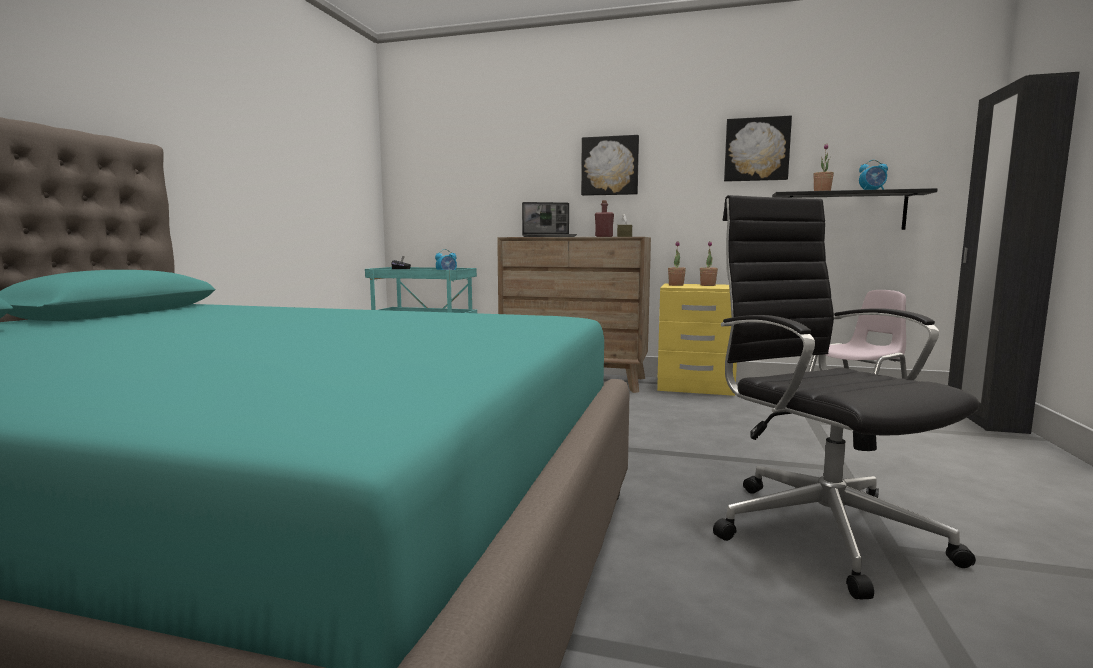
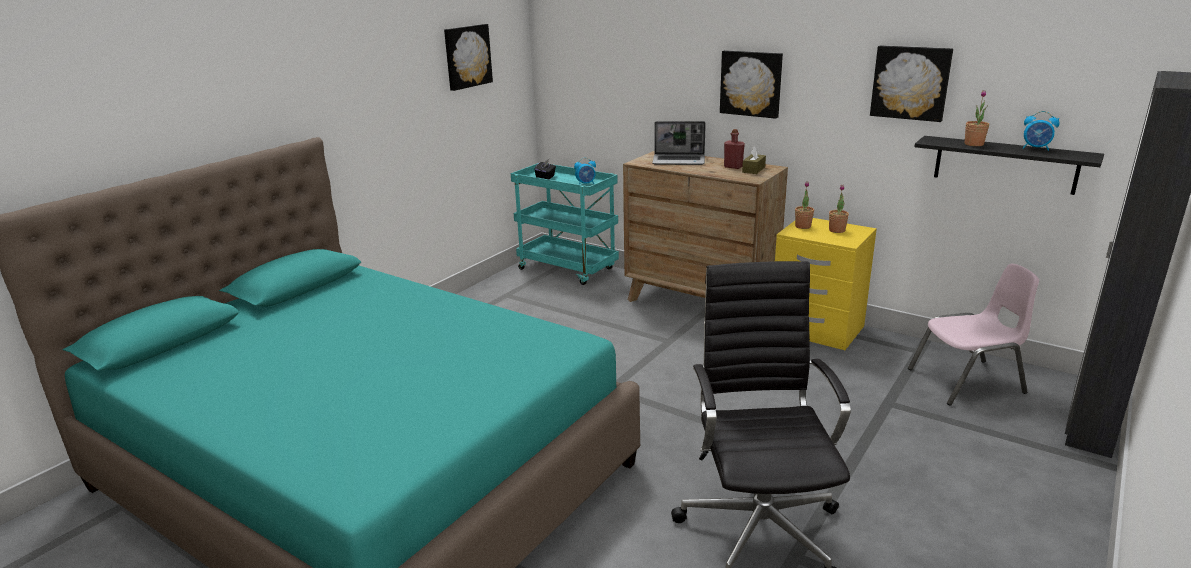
camera: 20 degrees right, 15 degrees up
(325, 137) = (467, 56): none -> picture

